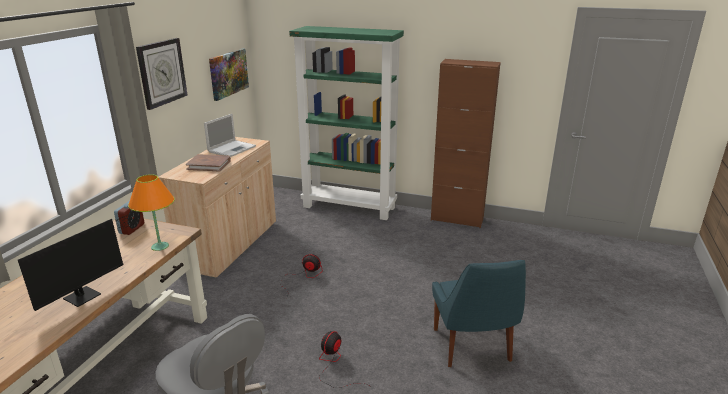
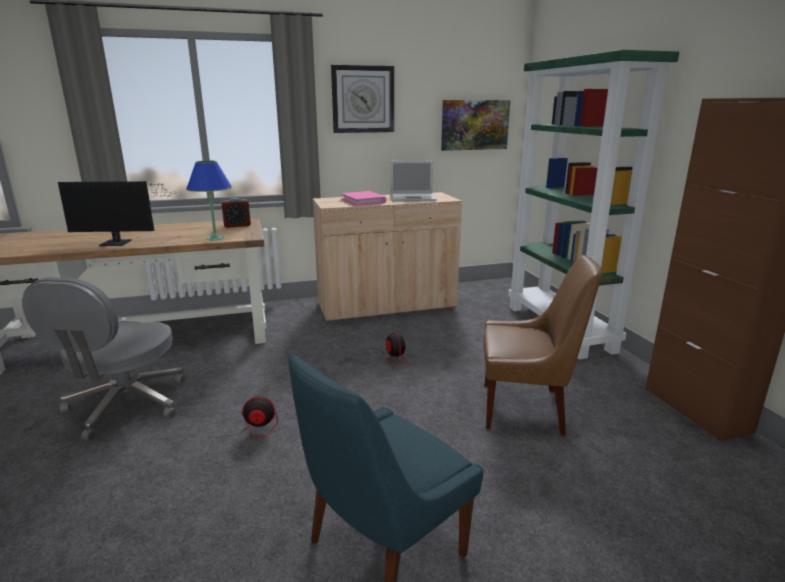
camera: 55 degrees right, 5 degrees down
(160, 246) = (215, 238): orange table lamp -> blue table lamp
(209, 165) = (363, 201): brown book -> pink book
(411, 258) = (526, 409): none -> brown chair

